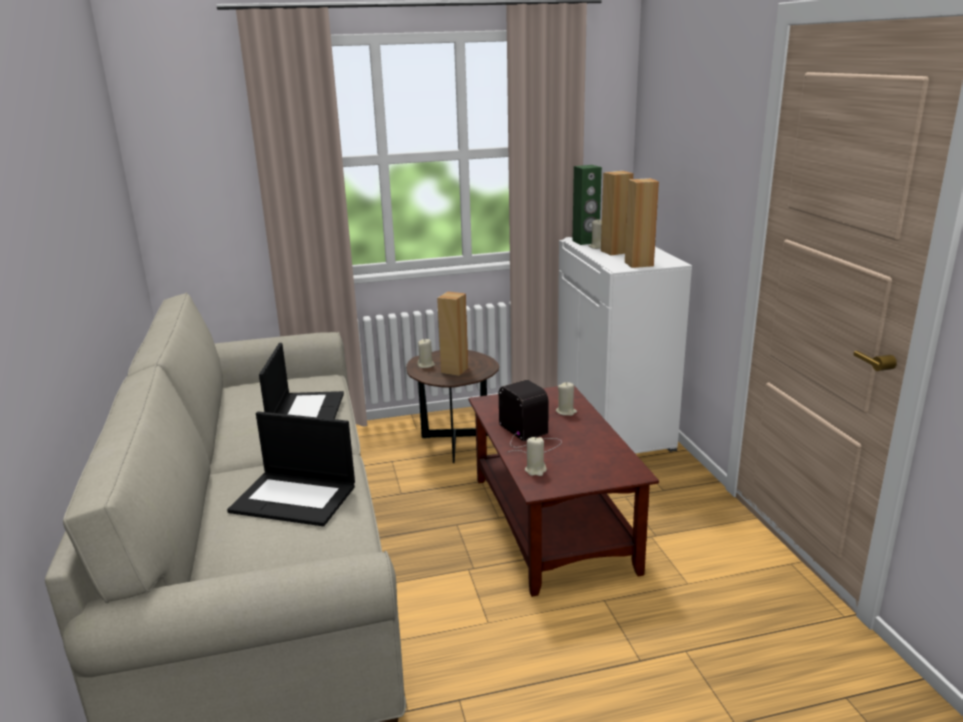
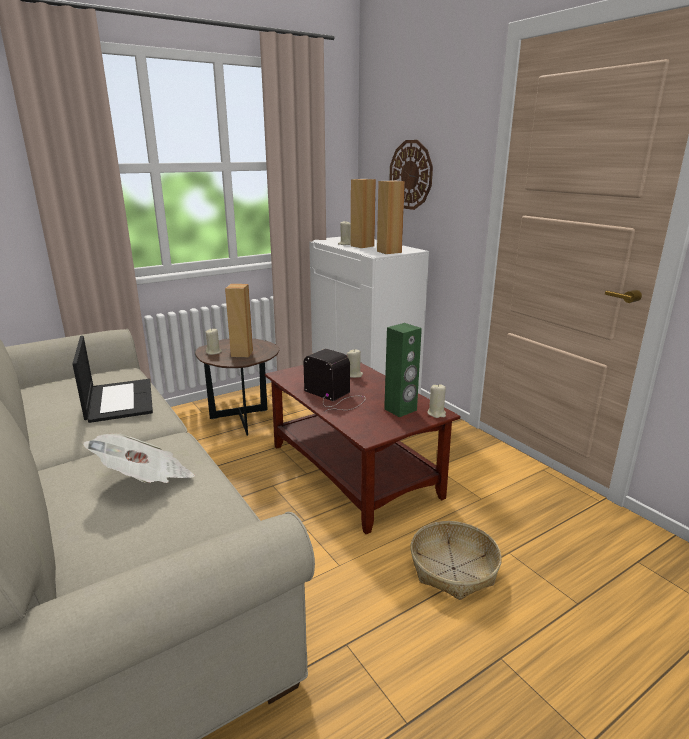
camera: 20 degrees left, 0 degrees up
(295, 498) = (146, 480): laptop -> newspaper
(535, 470) = (357, 422): beige candle -> beige candle (436, 413)
(586, 242) = (332, 241): green speaker -> green speaker (400, 410)
(610, 653) = (453, 568): none -> basket
(682, 167) = (411, 175): none -> wall clock

